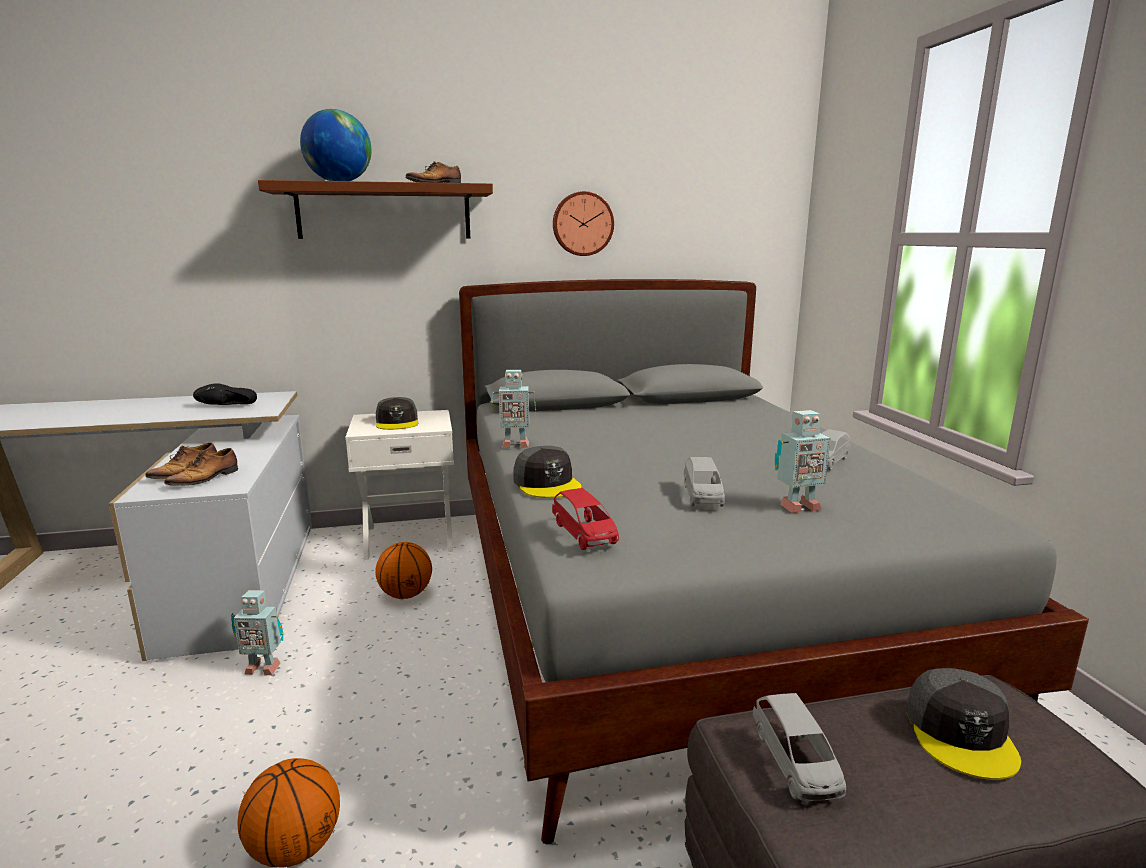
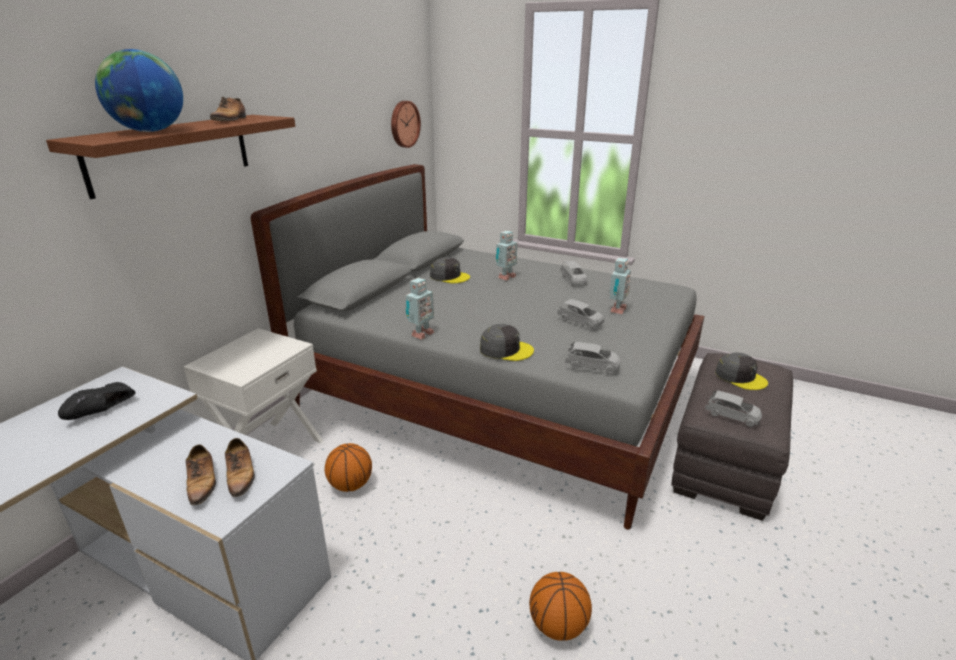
camera: 50 degrees left, 10 degrees up
(263, 667) = (353, 590): toy robot -> toy robot (505, 277)
(397, 422) = (249, 356): grey cap -> grey cap (449, 276)
(582, 224) = (321, 137): wall clock -> wall clock (404, 124)
(584, 534) = (592, 366): red toy car -> grey toy car

